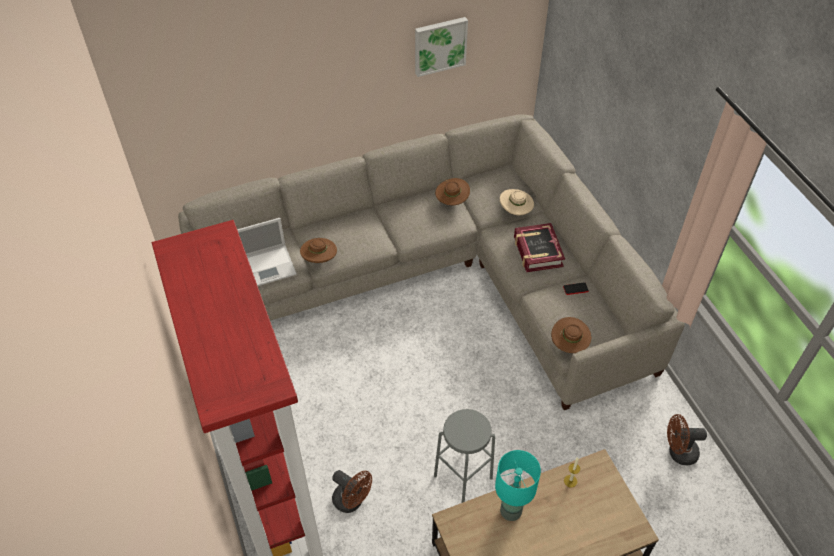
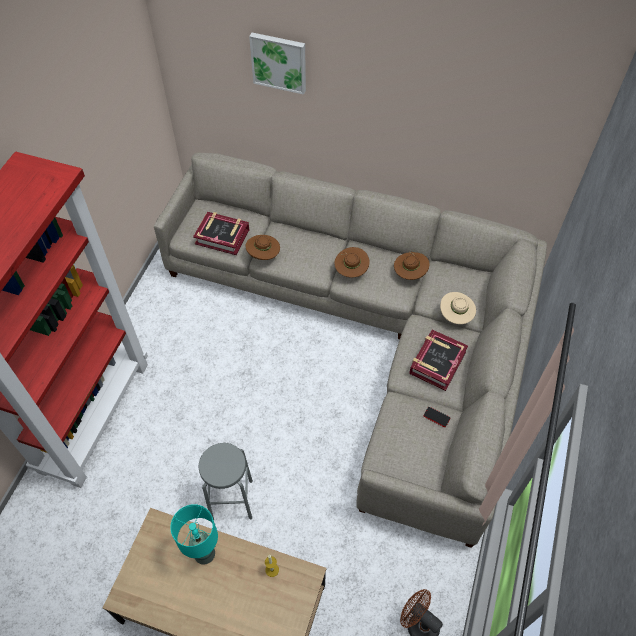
camera: 40 degrees right, 5 degrees up
(266, 266) = (222, 236): laptop -> book
(352, 501) = (142, 455): brown fan -> none
(439, 45) = (463, 124): picture -> picture (279, 62)
(569, 344) = (381, 459): brown hat -> brown hat (351, 271)

